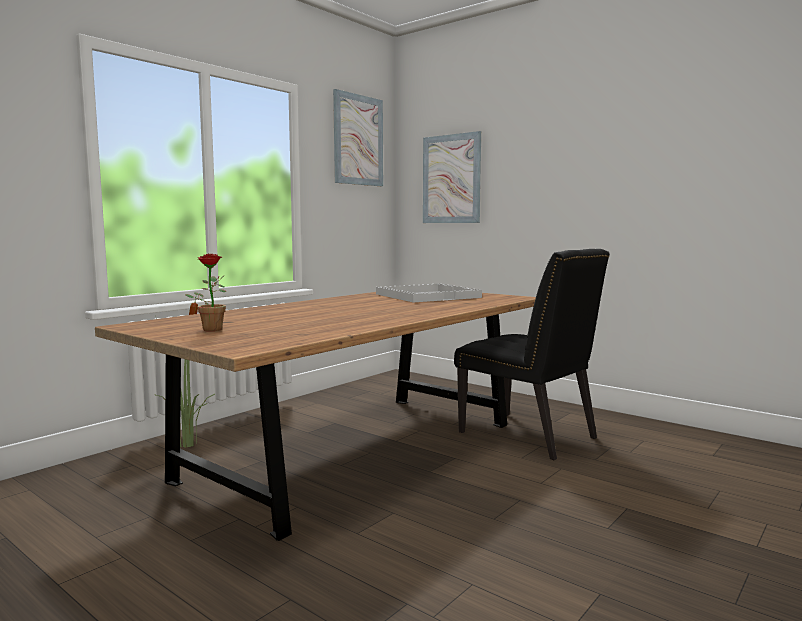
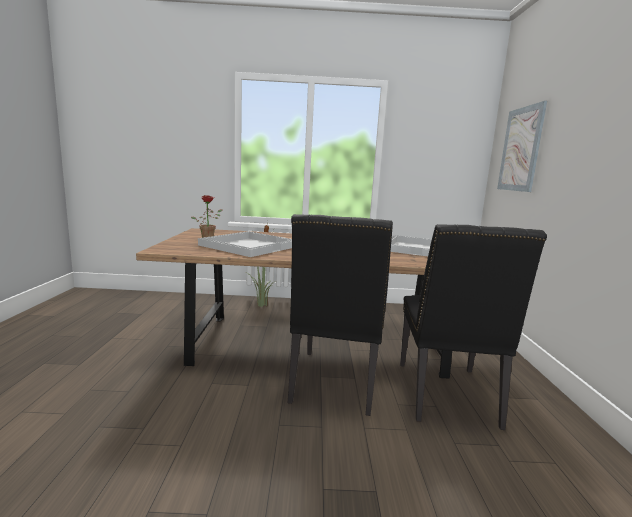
camera: 50 degrees right, 5 degrees up
(298, 323) = (249, 245): none -> white tray
(358, 140) = (448, 118): picture -> none
(446, 467) = (334, 380): none -> black chair

